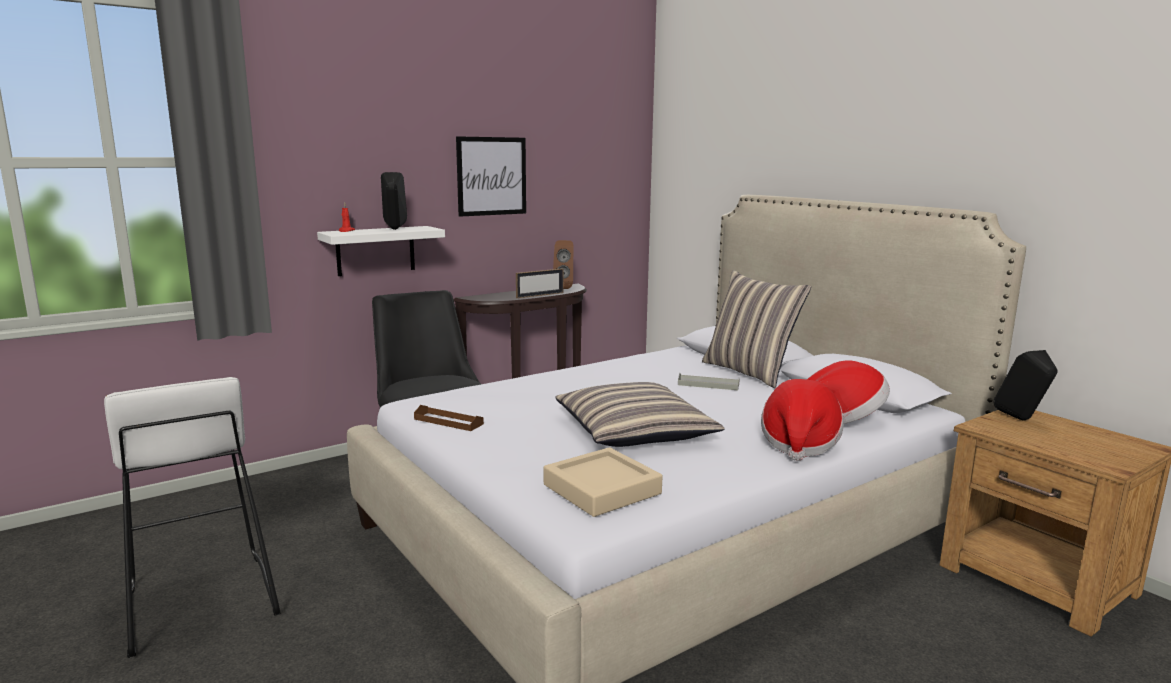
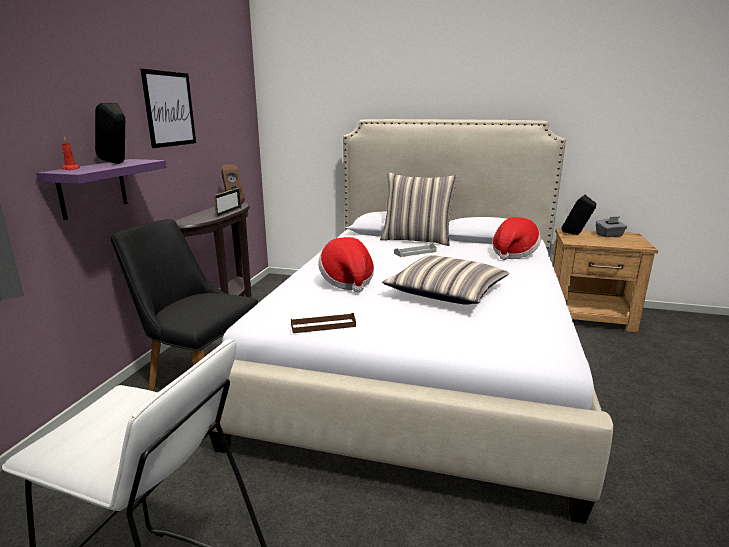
camera: 40 degrees left, 5 degrees up
(375, 250) = (93, 188): white shelf -> purple shelf
(602, 489) = (518, 333): beige tray -> none
(799, 443) = (529, 272): hat -> hat (347, 281)
(1091, 436) = (609, 235): none -> grey tissue box

